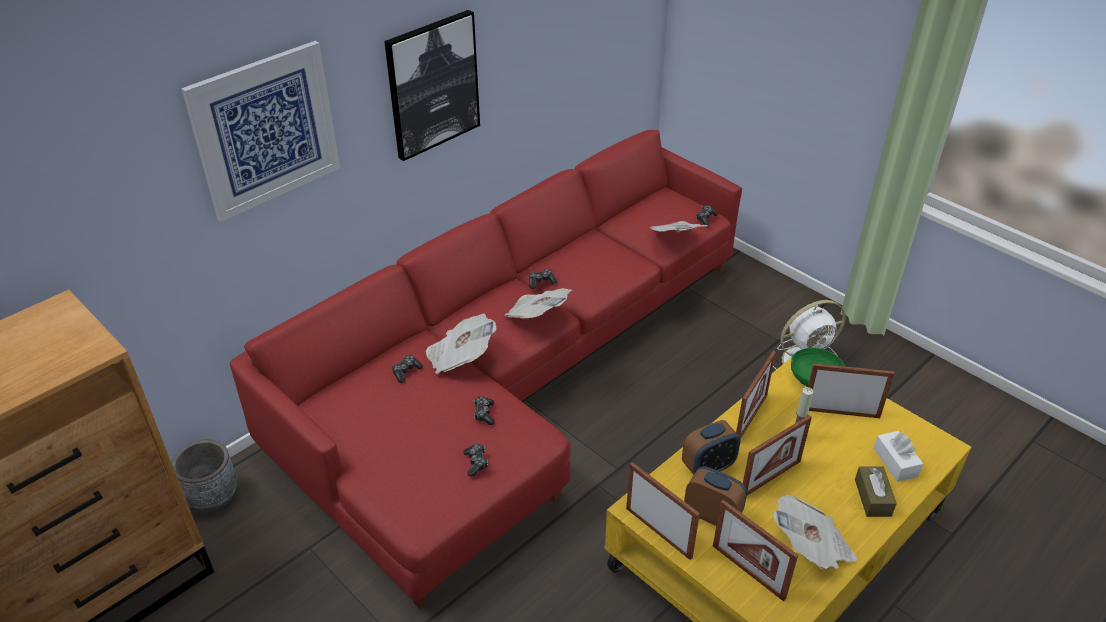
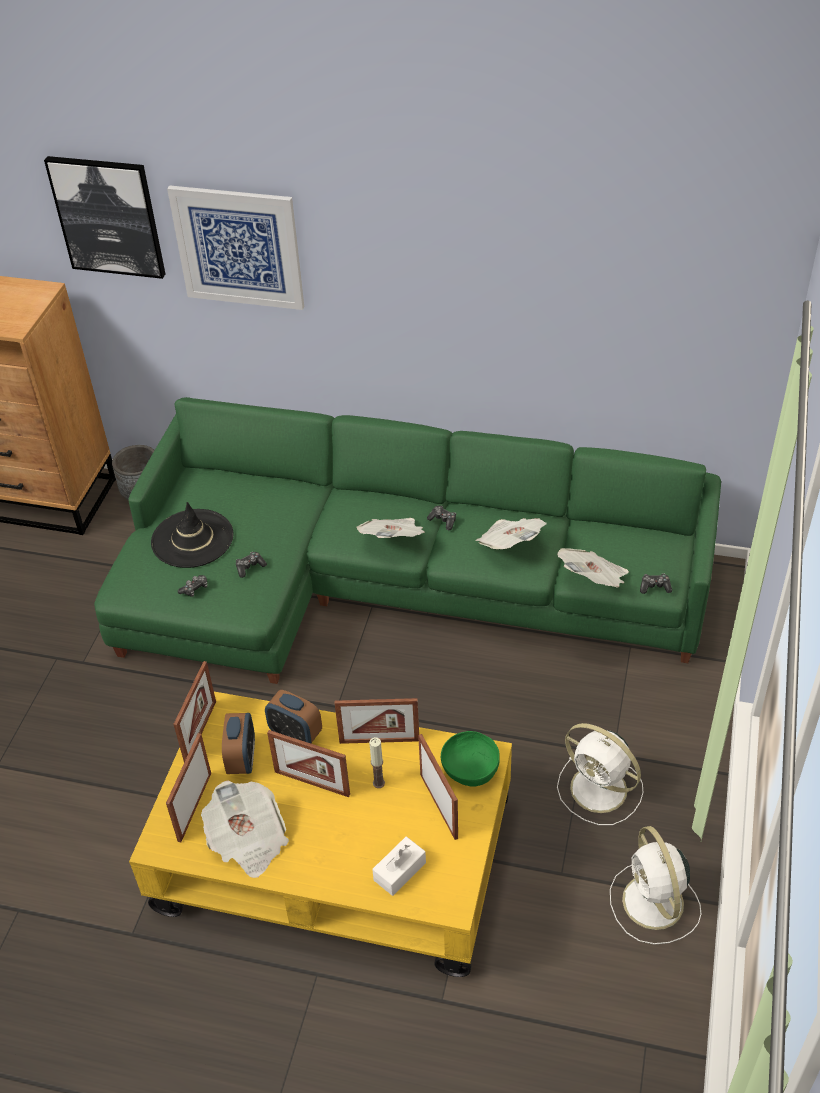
camera: 60 degrees right, 5 degrees up
(406, 371) = (262, 500): game controller -> none
(406, 438) = (192, 539): none -> black hat
(432, 84) = (417, 285): picture -> picture (108, 216)
(460, 357) = (303, 521): newspaper -> newspaper (510, 545)
(510, 379) = (388, 584): red sofa -> green sofa
(872, 497) = (339, 867): brown tissue box -> none
(920, 382) = (654, 904): none -> white fan

